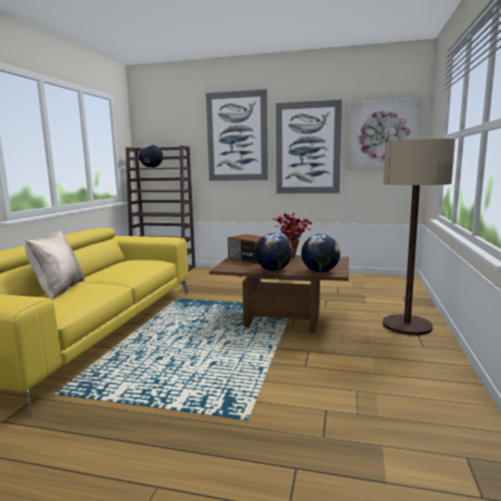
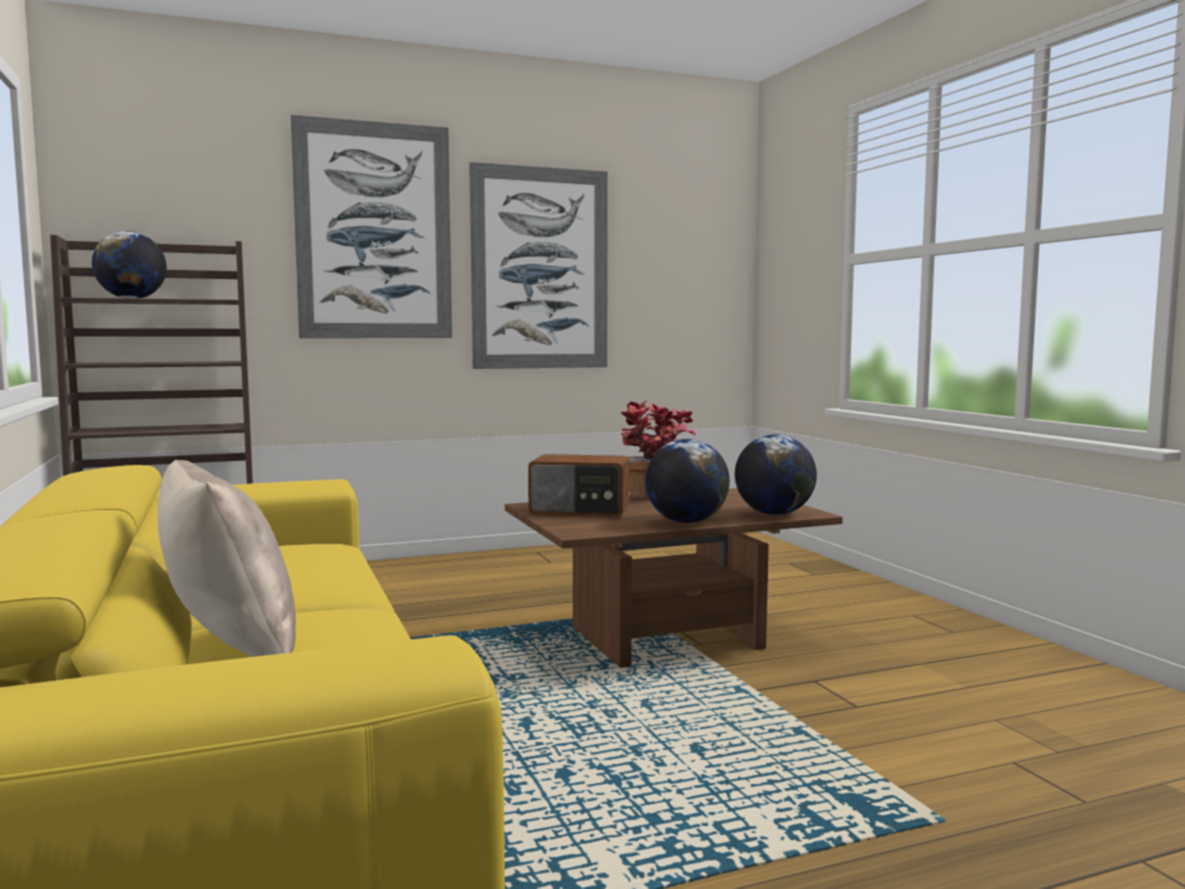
camera: 35 degrees left, 5 degrees down
(382, 135) = (682, 251): picture -> none
(407, 325) = (876, 606): floor lamp -> none

